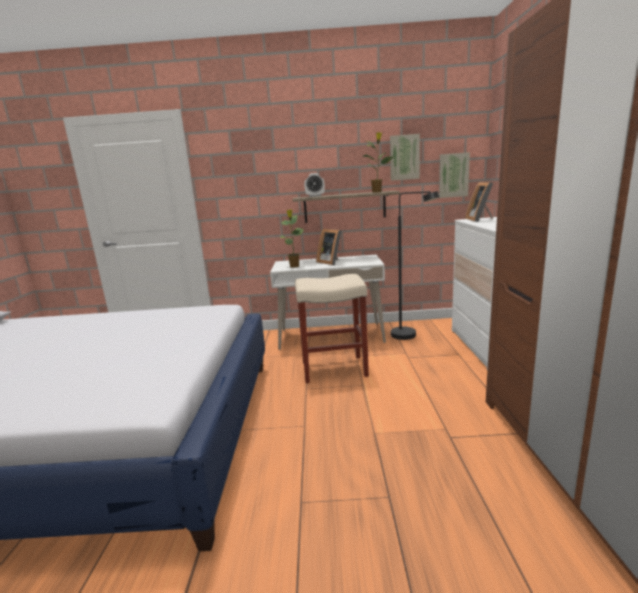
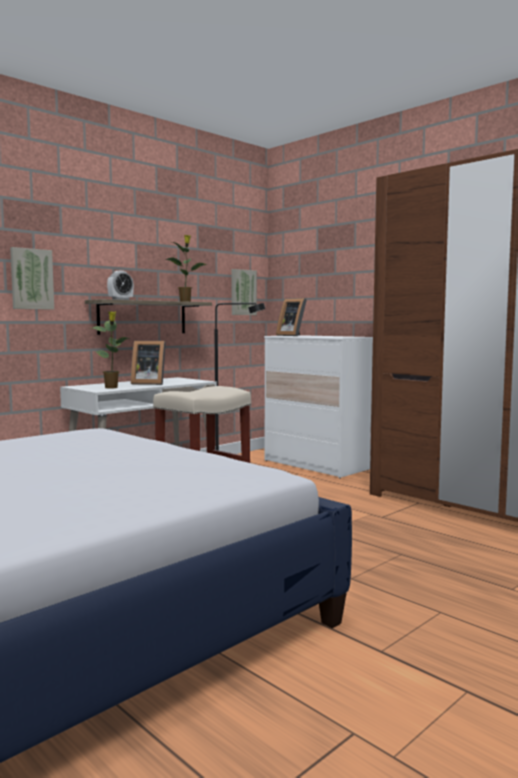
camera: 45 degrees left, 10 degrees down
(404, 157) = (201, 267): picture -> picture (31, 279)

